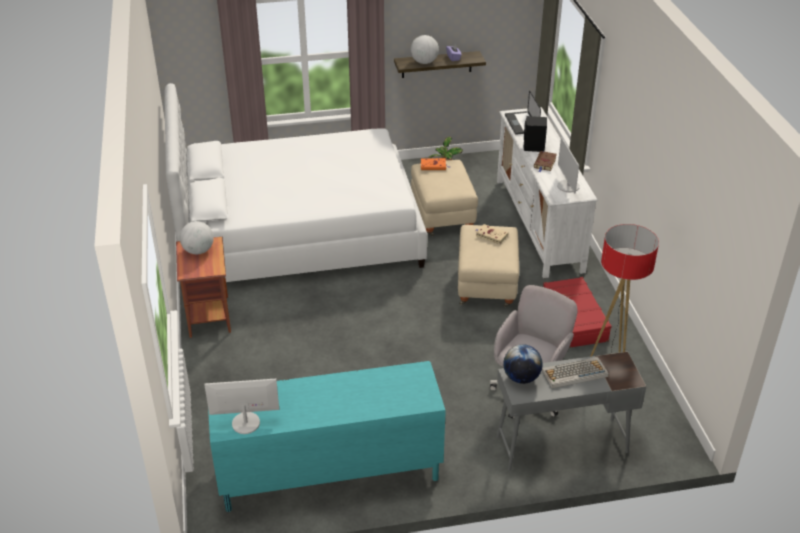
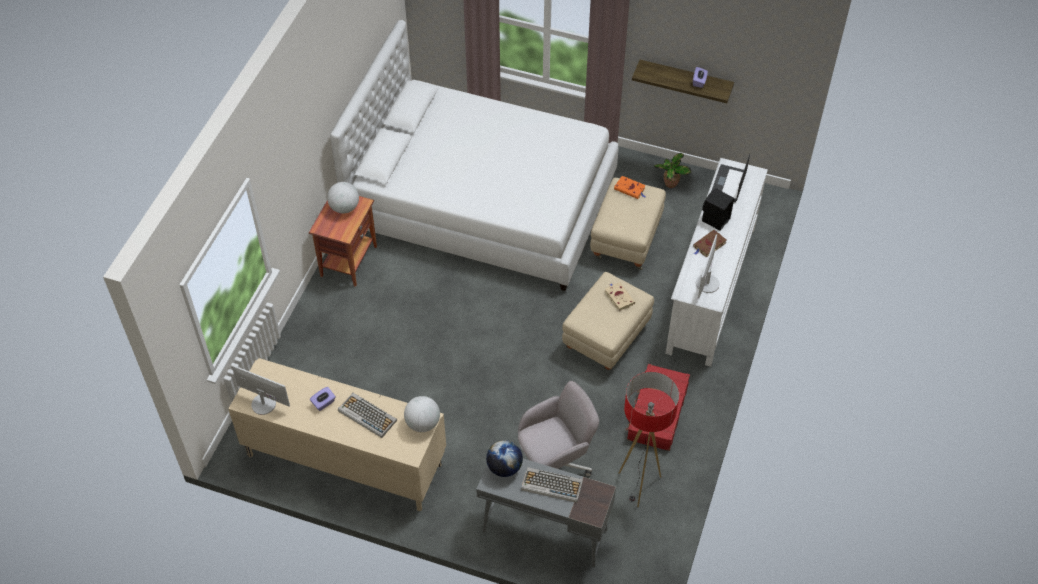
camera: 30 degrees right, 15 degrees up
(308, 397) = (323, 403): none -> purple tissue box
(328, 468) = (345, 457): turquoise cabinet -> beige cabinet
(359, 390) = (366, 415): none -> keyboard
(424, 62) = (665, 77): globe -> globe (423, 423)

